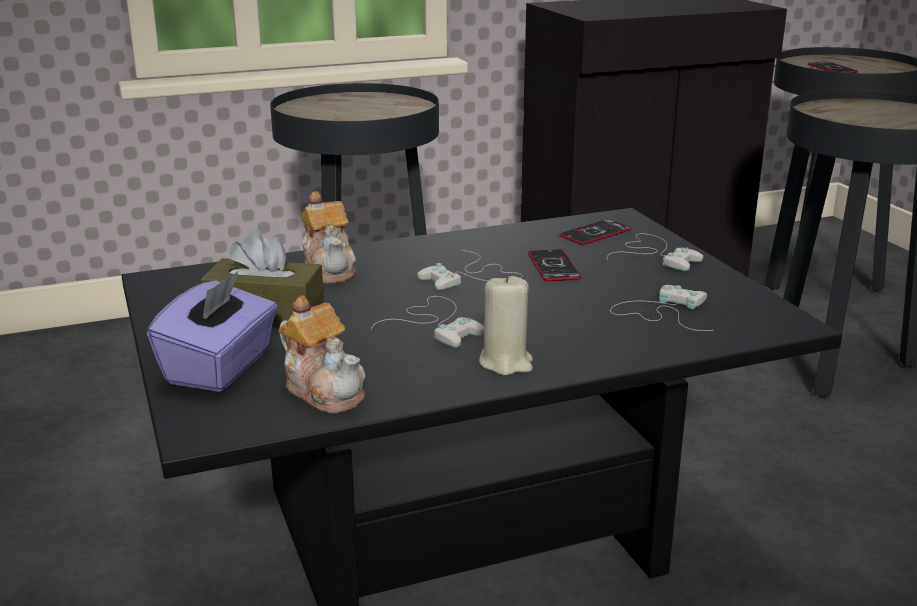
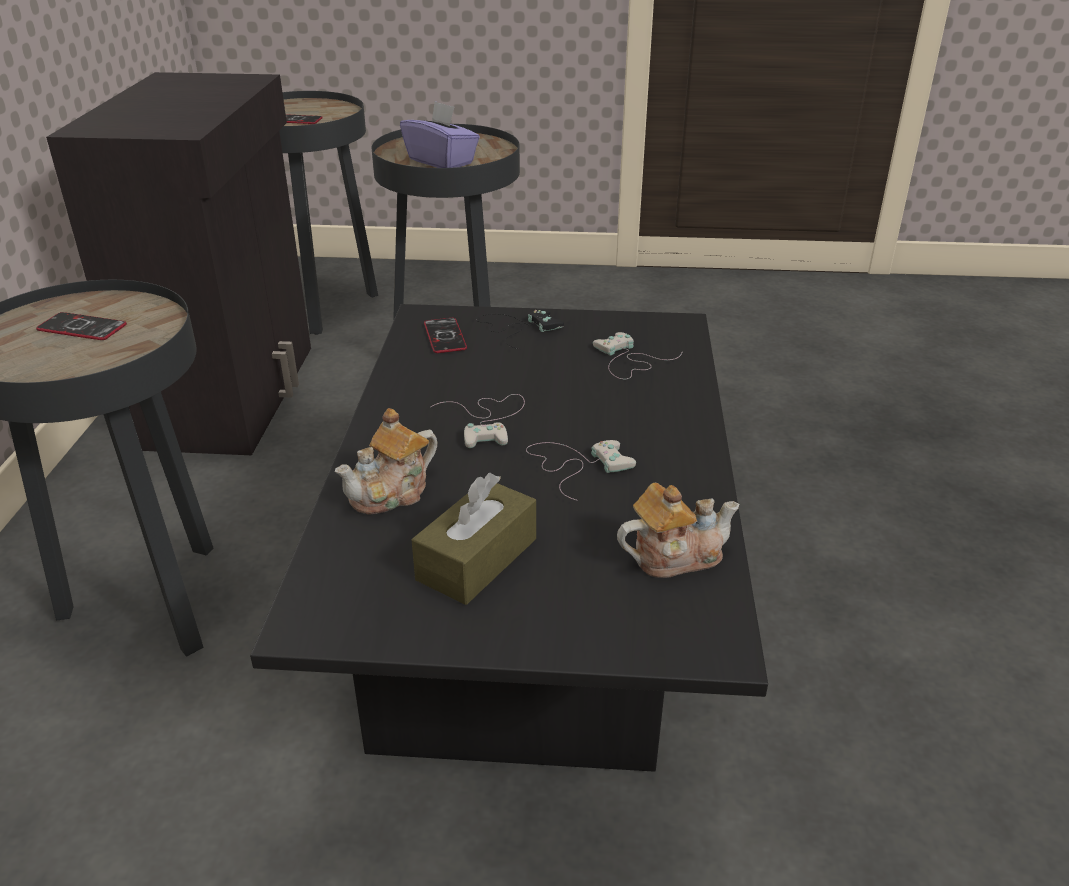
camera: 65 degrees left, 10 degrees up
(221, 367) = (588, 612): purple tissue box -> purple tissue box (441, 161)
(330, 269) = (392, 493): teapot -> teapot turned 135 degrees clockwise
(506, 362) = (674, 451): beige candle -> none
(553, 267) = (500, 376): phone -> phone (82, 328)
(654, 255) = (516, 328): white game controller -> black game controller

